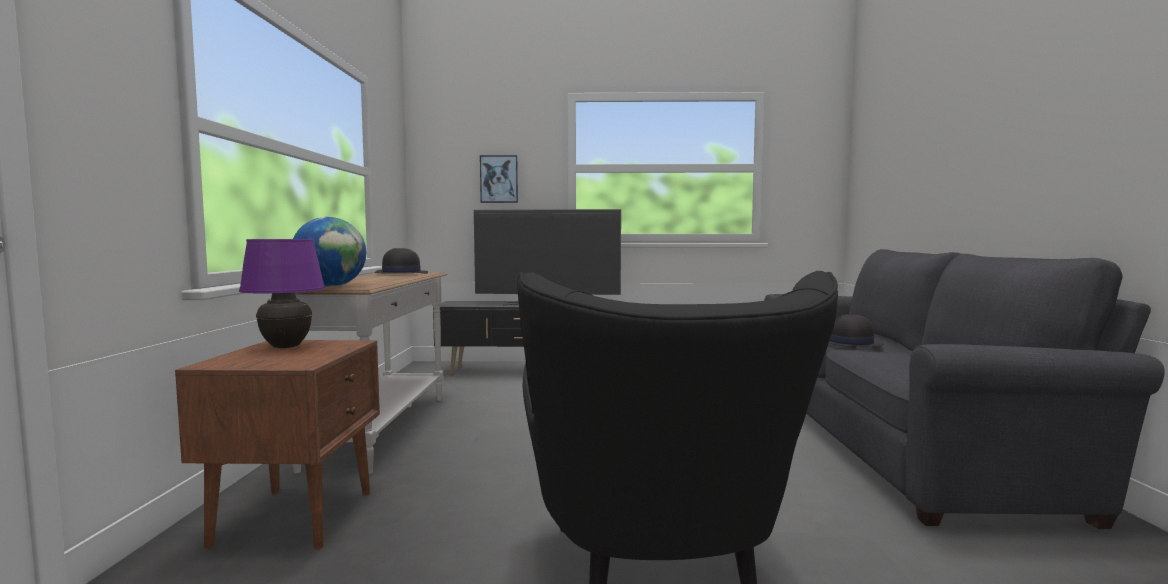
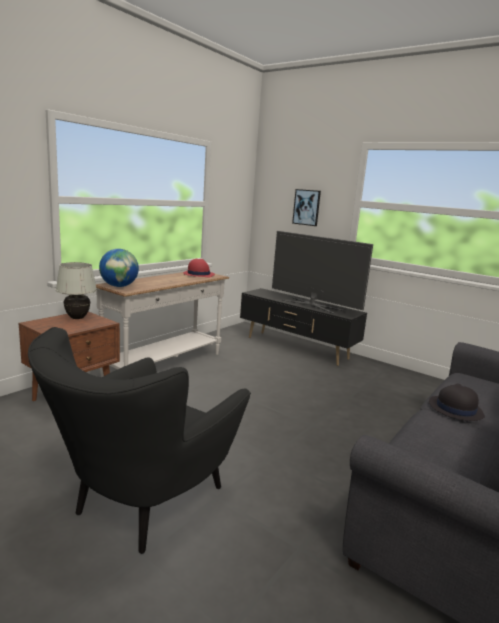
camera: 35 degrees right, 10 degrees up
(285, 347) = (77, 318): purple table lamp -> white table lamp
(401, 273) = (198, 274): black hat -> red hat

